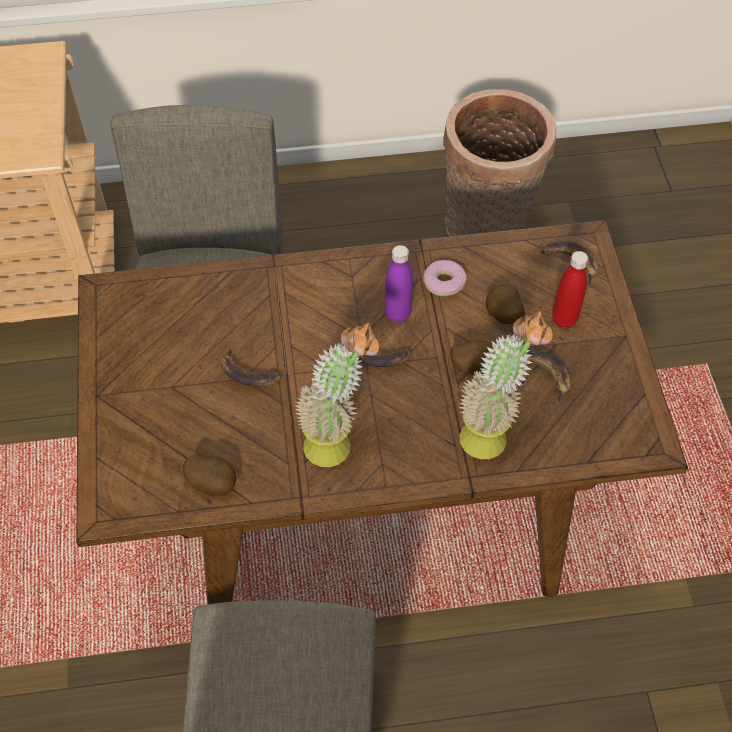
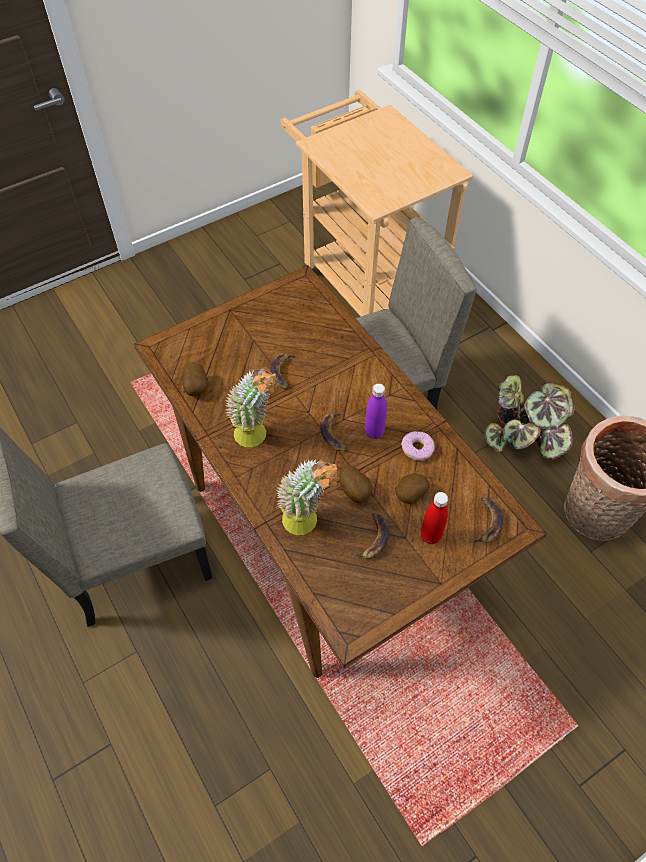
camera: 65 degrees right, 0 degrees up
(354, 238) = (524, 435): none -> potted plant

